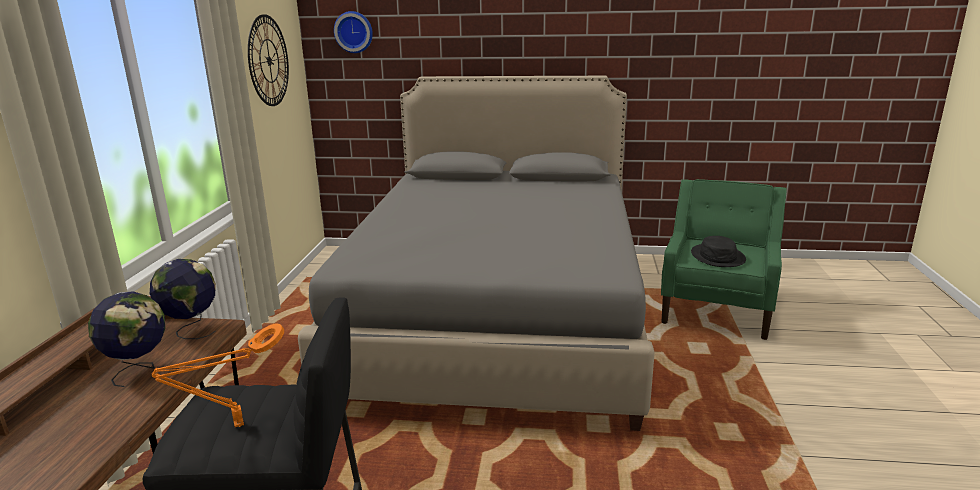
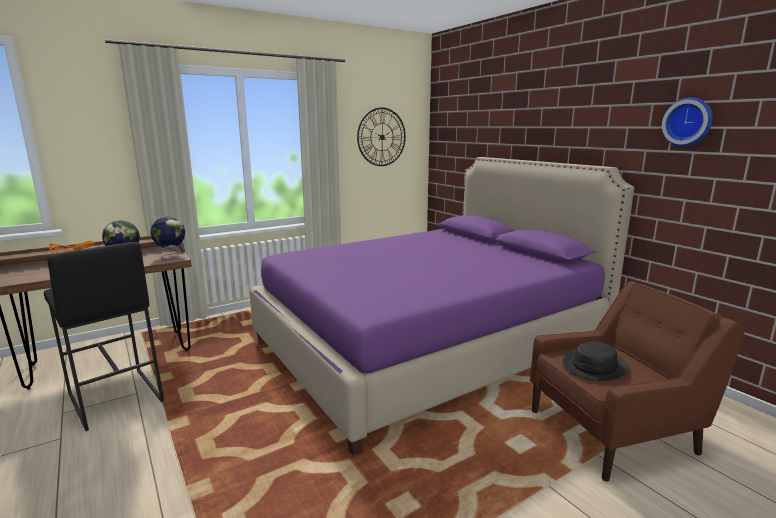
camera: 50 degrees right, 5 degrees down
(354, 32) = (453, 122): wall clock -> wall clock (688, 122)
(497, 317) = (428, 345): grey bed -> purple bed
(717, 308) = (613, 431): green armchair -> brown armchair

